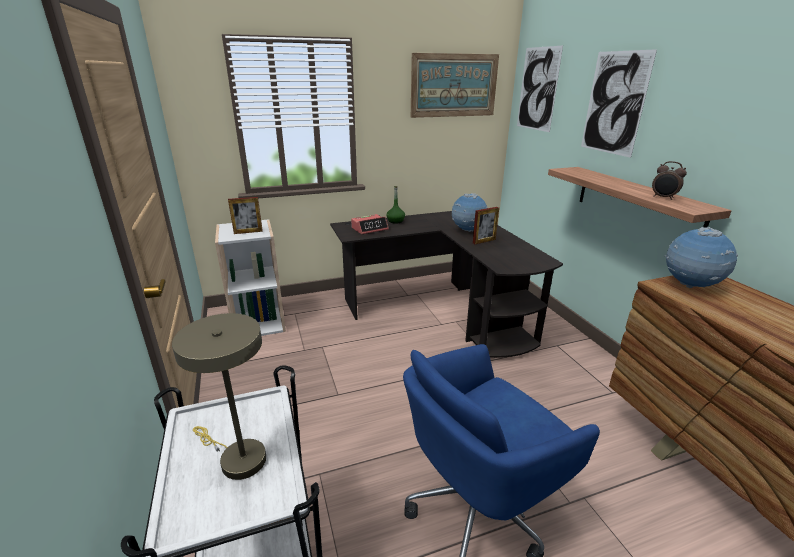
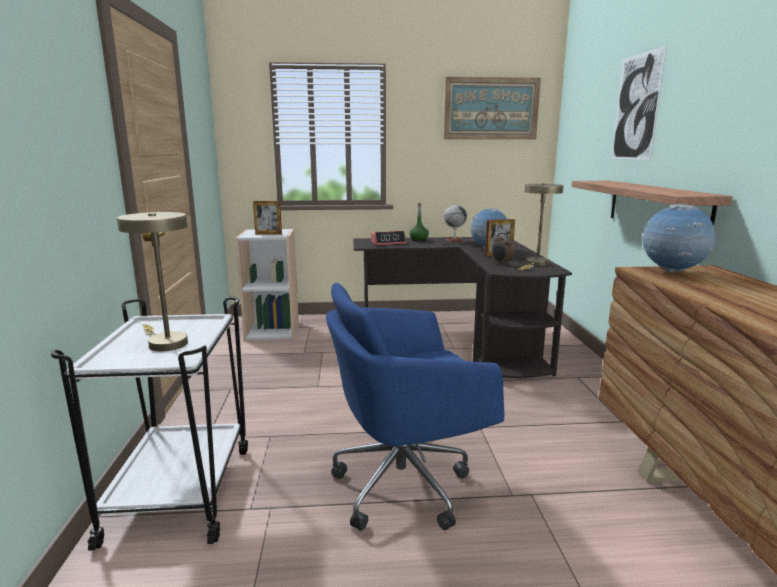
camera: 15 degrees right, 10 degrees down
(429, 220) = (454, 241): none -> globe
(525, 253) = (536, 264): none -> beige table lamp
(538, 89) = (577, 108): picture -> none
(663, 198) = (665, 190): alarm clock -> alarm clock (501, 264)

